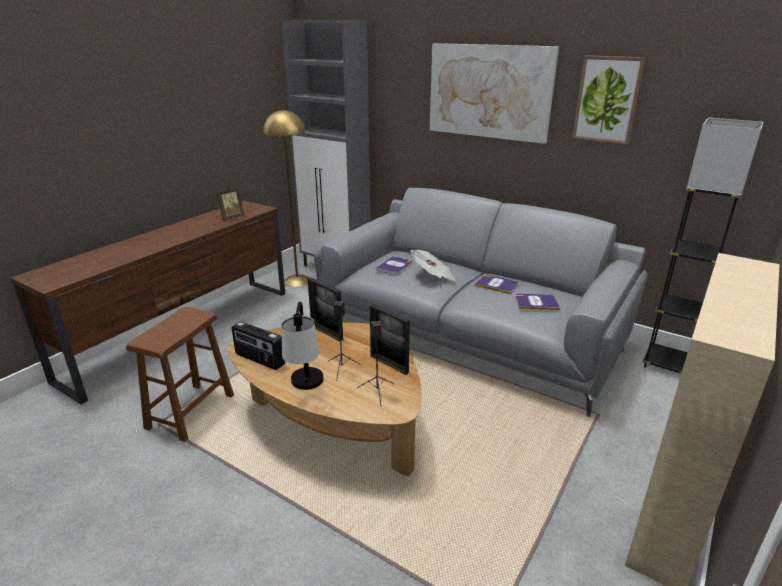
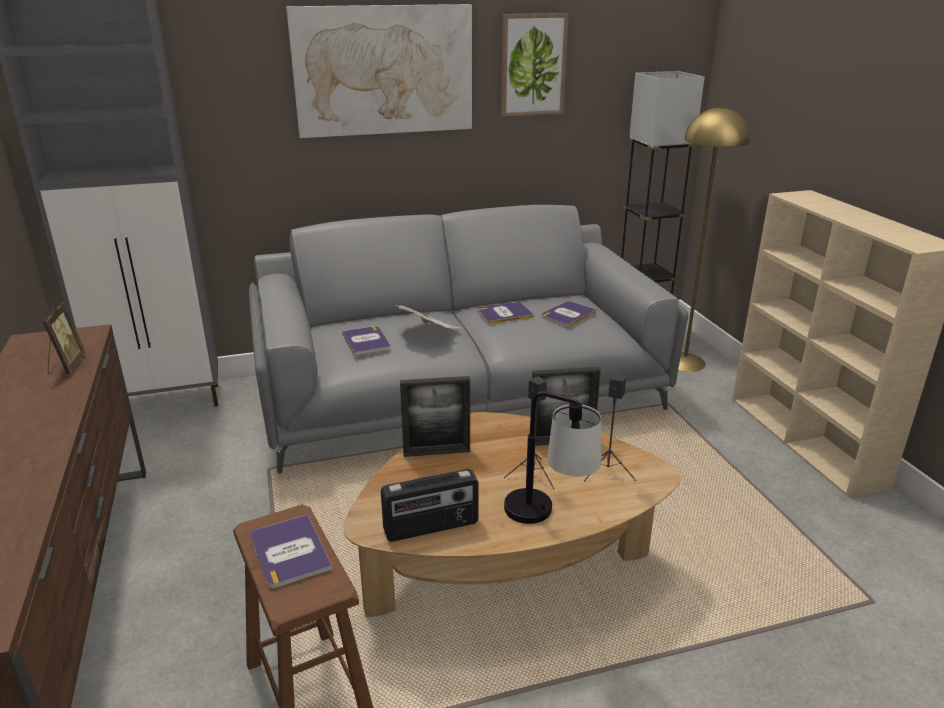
camera: 50 degrees left, 0 degrees up
(176, 325) = (289, 552): none -> book
(297, 280) = (130, 446): yellow floor lamp -> yellow floor lamp (685, 362)

